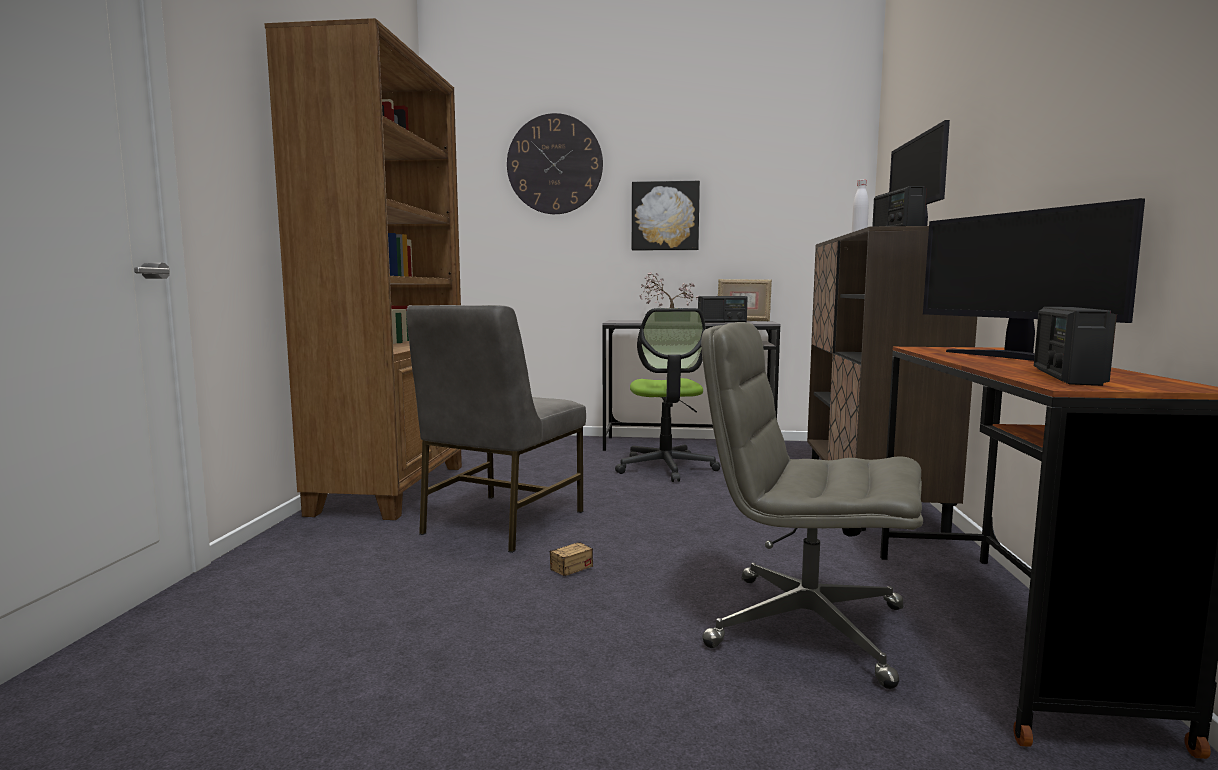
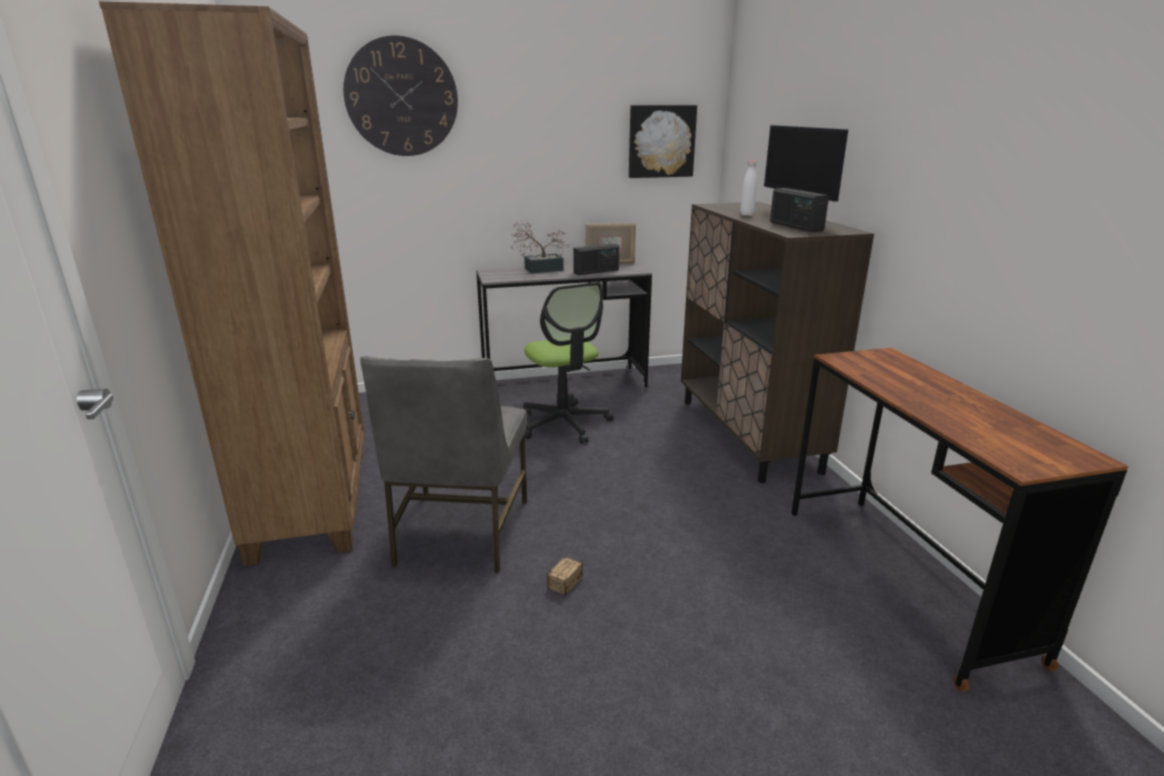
camera: 20 degrees left, 15 degrees up
(665, 216) = (528, 157): picture -> picture (661, 141)
(804, 626) = (779, 608): grey office chair -> none
(1013, 357) = (925, 383): monitor -> none
(1066, 376) = (1001, 440): radio -> none

